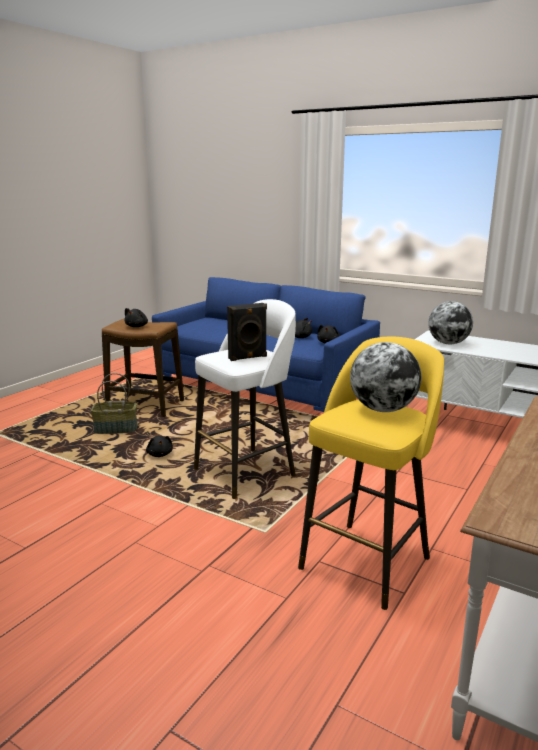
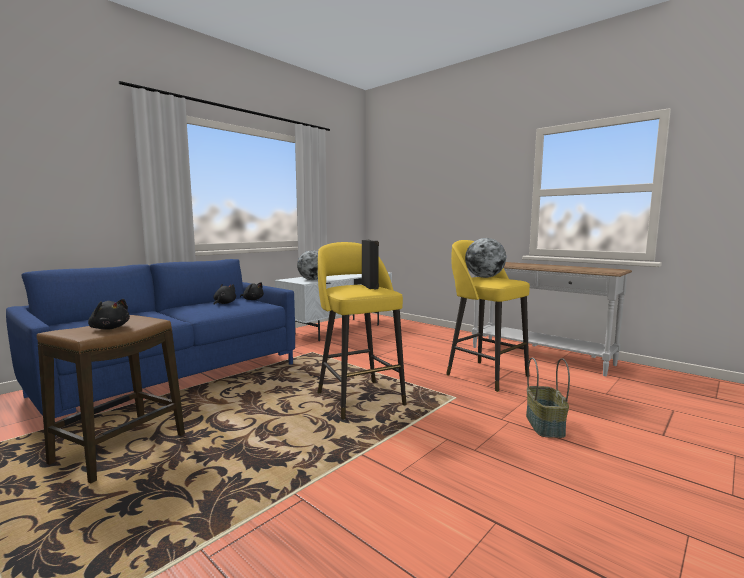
camera: 80 degrees left, 10 degrees down
(115, 430) = (186, 471): basket -> basket (545, 425)
(160, 454) = (294, 438): black plush toy -> none
(247, 472) = (359, 398): white stool -> yellow stool

